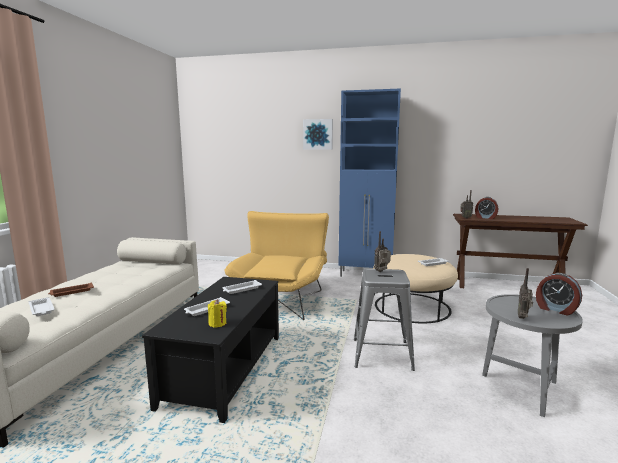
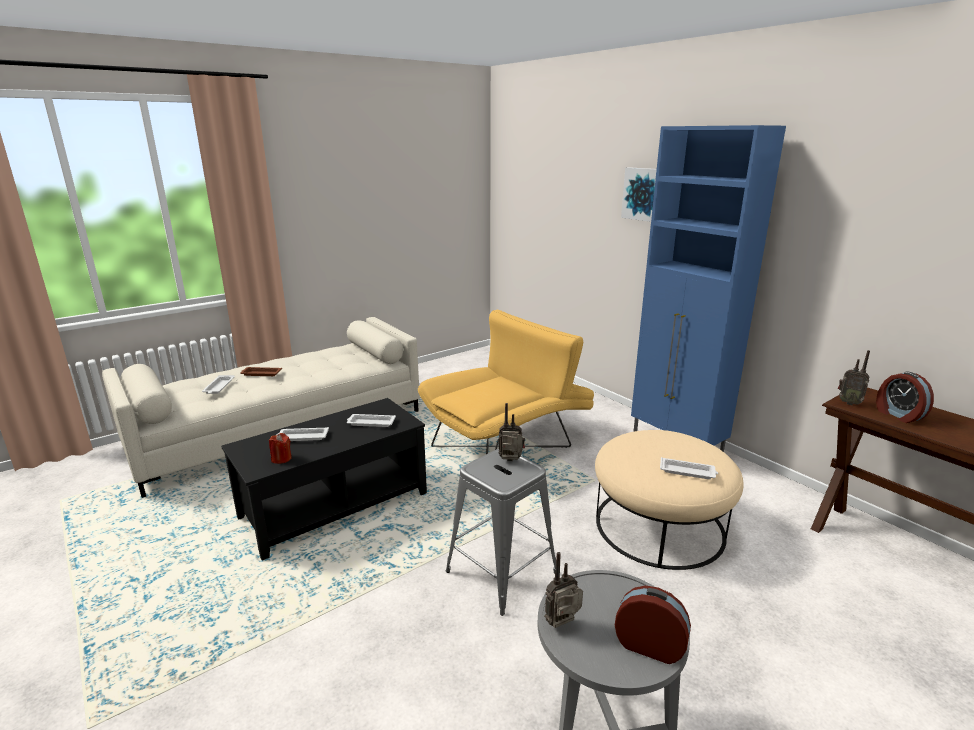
camera: 40 degrees right, 10 degrees up
(217, 323) = (281, 459): yellow candle -> red candle
(556, 309) = (649, 644): alarm clock -> alarm clock turned 120 degrees clockwise

